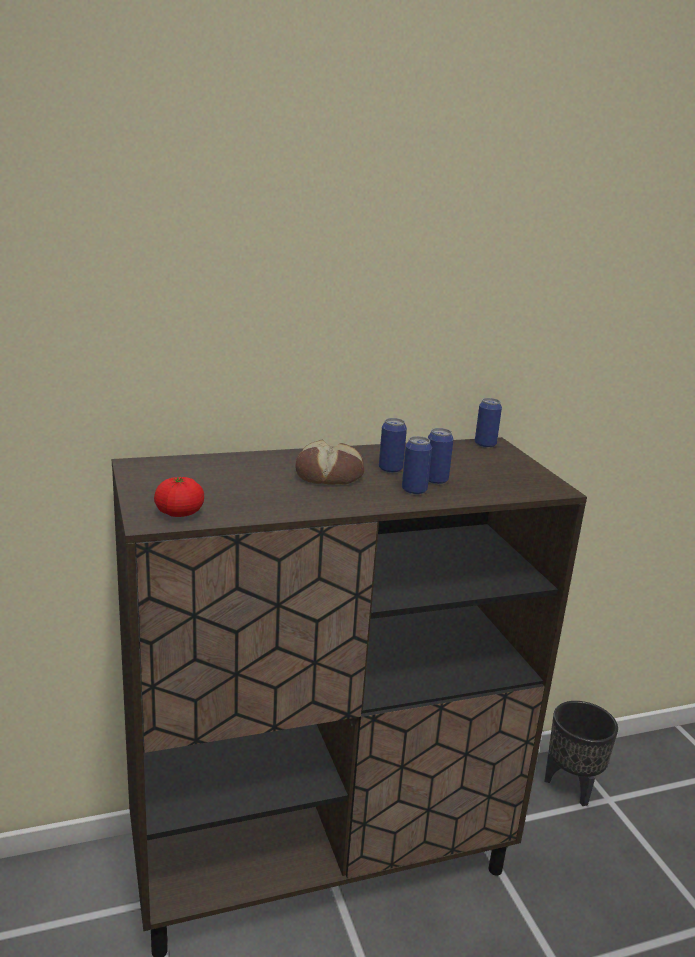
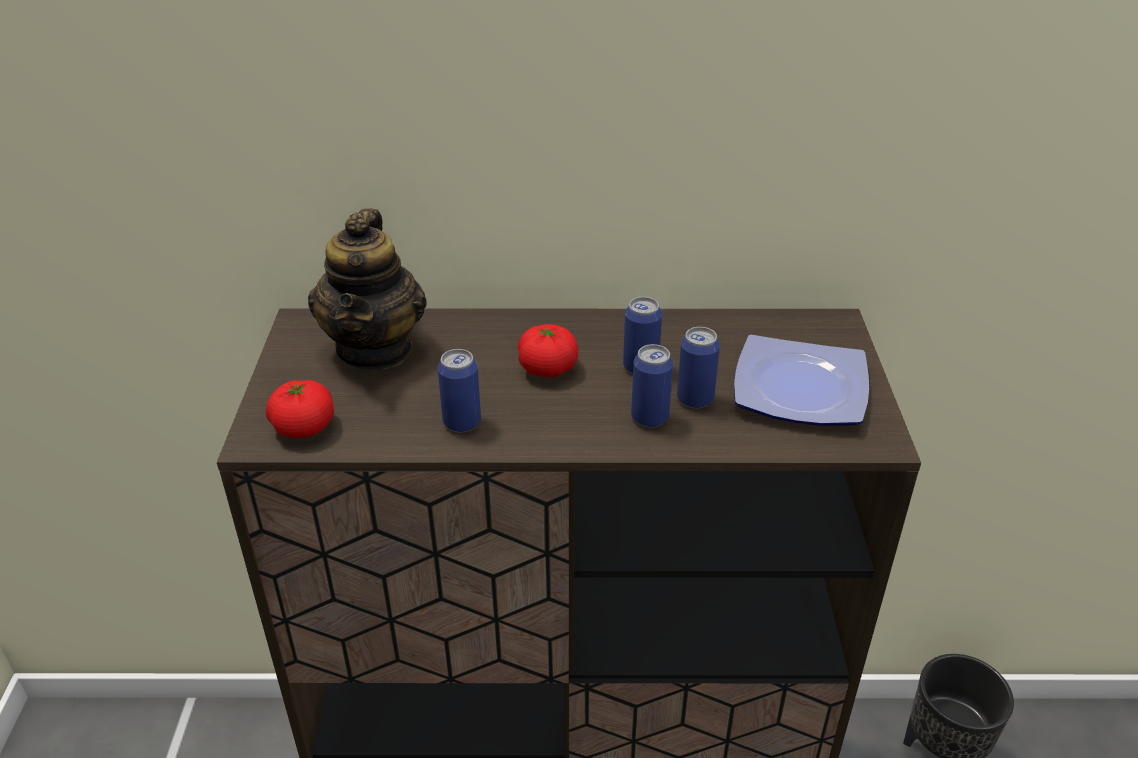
camera: 20 degrees right, 15 degrees up
(202, 473) = (375, 348): none -> teapot
(330, 474) = (548, 368): bread -> tomato
(485, 444) = (820, 324): can -> can (462, 422)
(496, 471) = (802, 388): none -> plate

